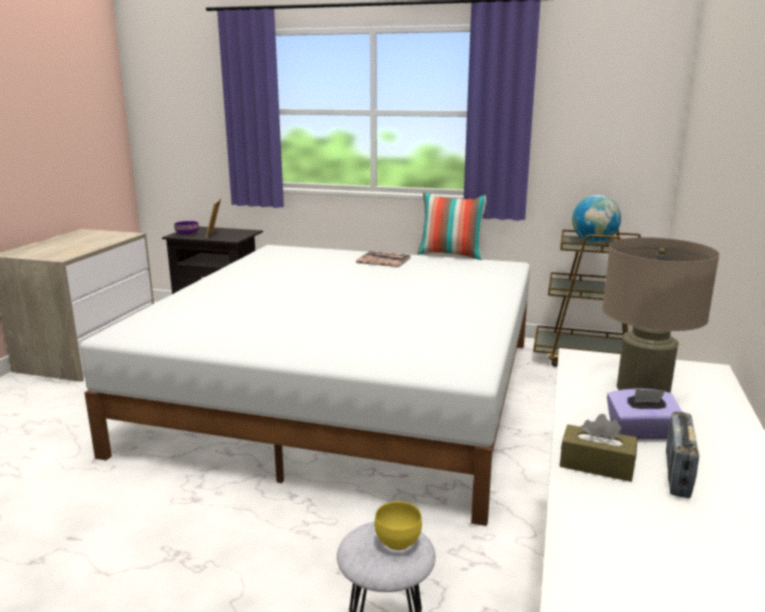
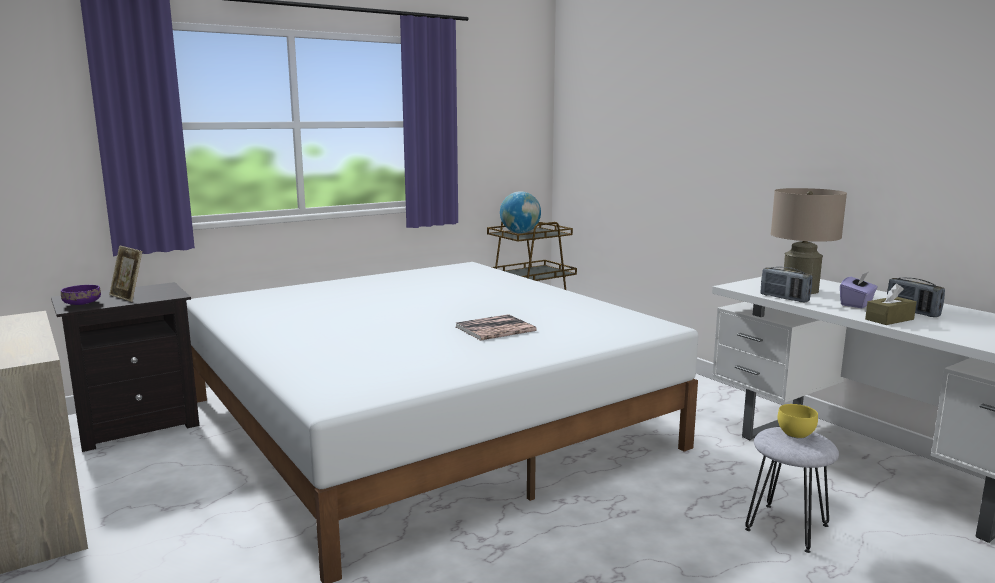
camera: 50 degrees left, 5 degrees down
(383, 260) = (363, 284): book -> book (495, 329)
(451, 255) = (404, 268): pillow -> none
(577, 389) = (784, 298): none -> radio

